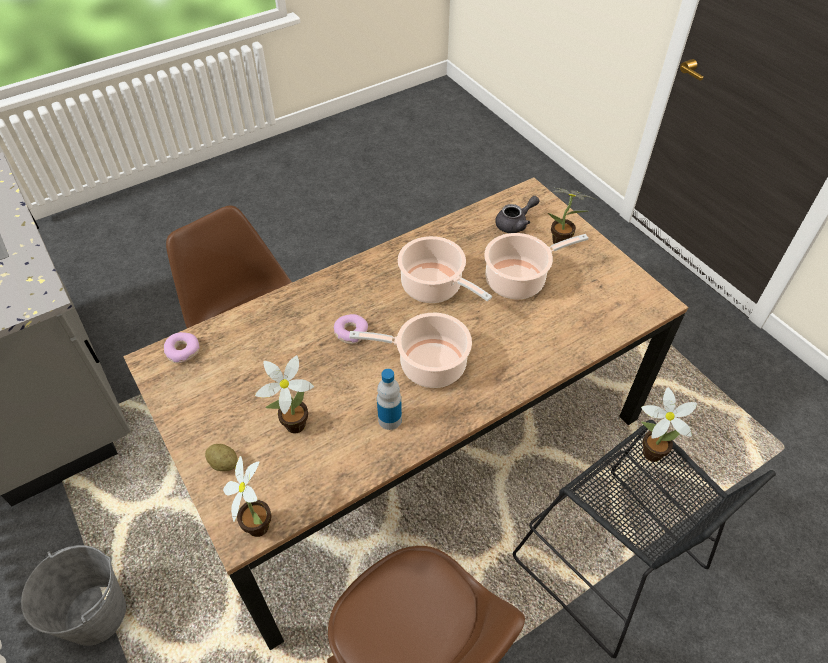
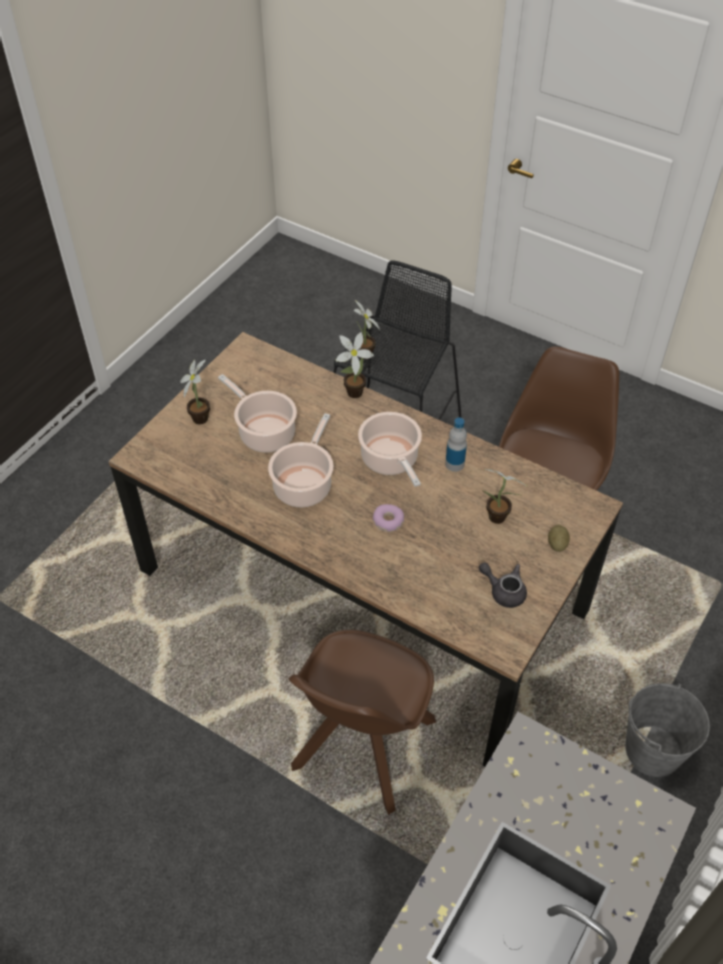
camera: 115 degrees left, 0 degrees up
(183, 351) = (482, 633): donut -> none
(259, 522) = (581, 501): potted plant -> potted plant (352, 393)
(515, 223) = (189, 455): grey teapot -> grey teapot (503, 591)

